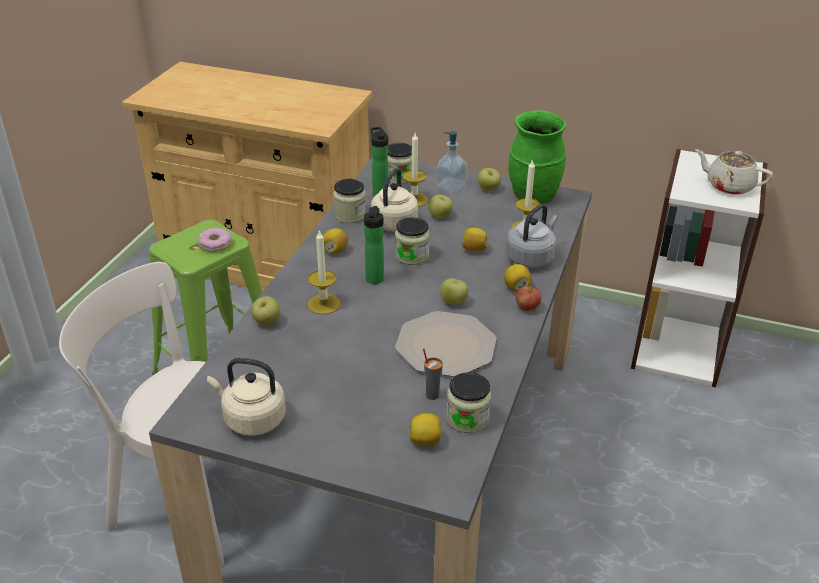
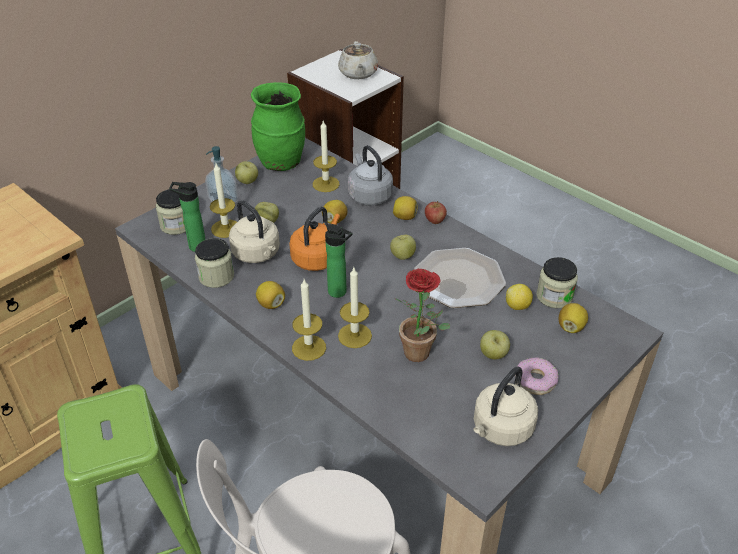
camera: 65 degrees left, 5 degrees up
(215, 244) = (120, 413): donut -> donut (535, 380)
(267, 322) = (358, 383): apple -> apple (493, 355)
(294, 285) = (309, 348): none -> candle
(322, 348) = (421, 355): none -> potted plant
(412, 256) = (317, 258): jar -> orange kettle
(432, 395) = (517, 306): grey cup -> lemon
(728, 186) = (358, 73): beige teapot -> beige teapot turned 60 degrees counterclockwise

